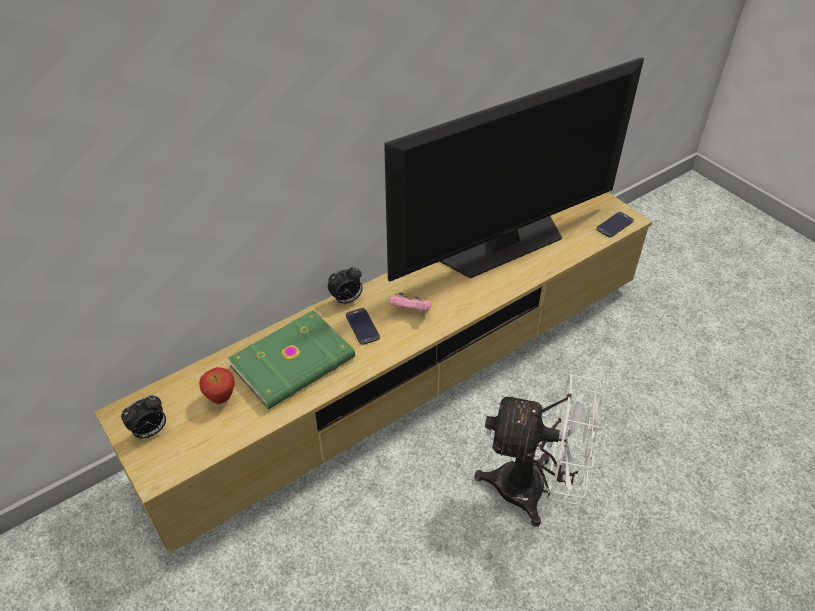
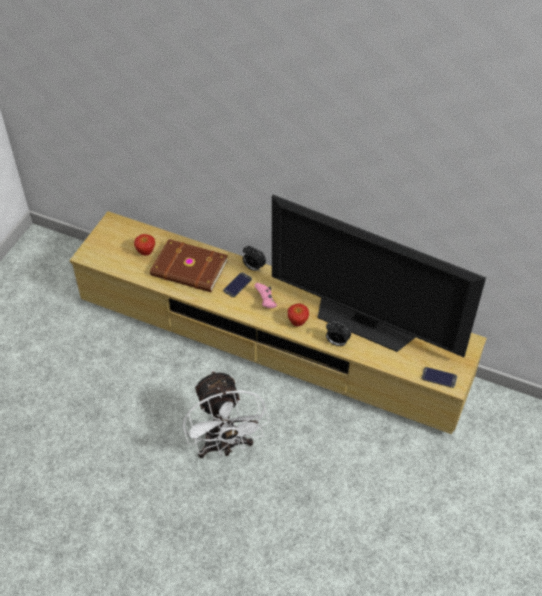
camera: 60 degrees right, 5 degrees up
(150, 431) = (109, 238): alarm clock -> alarm clock (336, 342)
(295, 363) = (189, 269): green book -> brown book
(466, 298) = (297, 323): none -> apple

